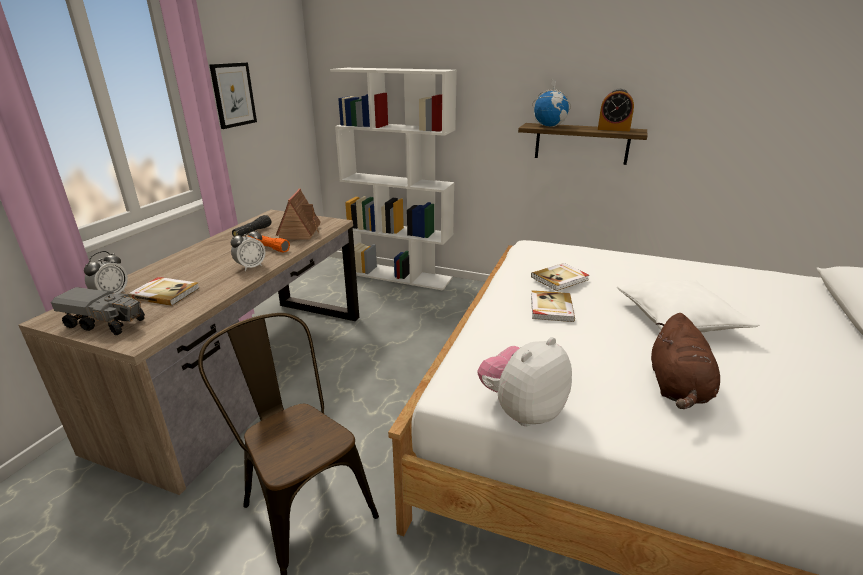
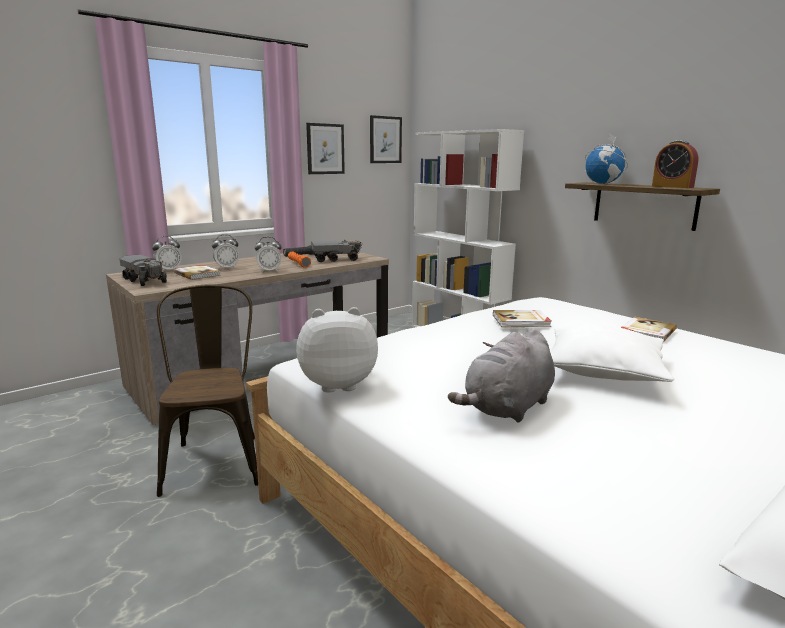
camera: 30 degrees right, 10 degrees down
(189, 273) = (227, 268): none -> alarm clock
(287, 76) = (385, 140): none -> picture
(300, 232) = (336, 259): toy house -> toy truck
(550, 308) = (477, 337): book -> book (646, 332)
(678, 388) = (507, 408): brown plush toy -> grey plush toy

